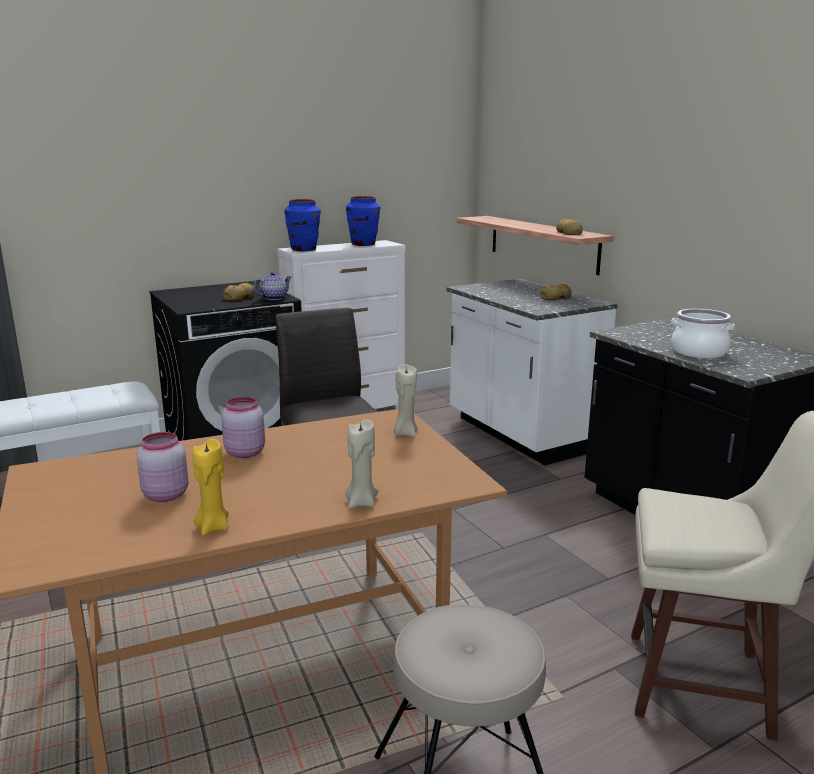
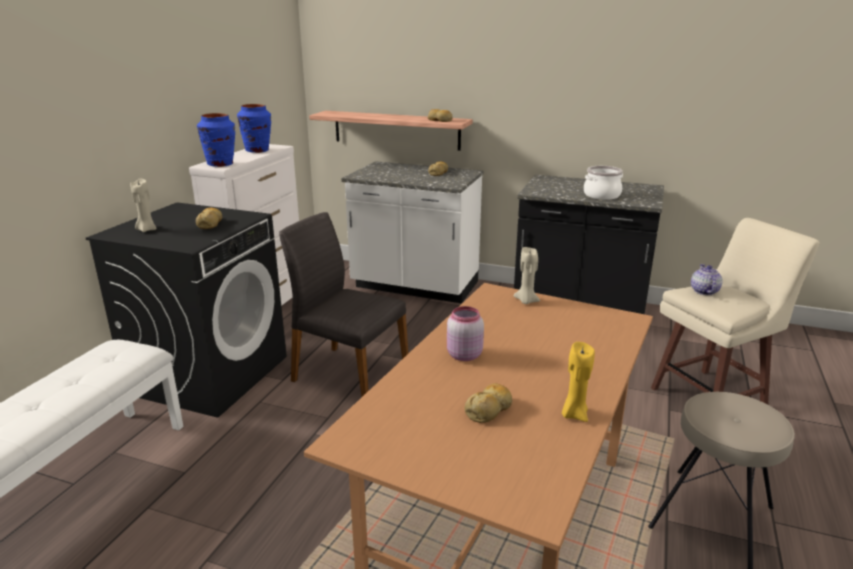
camera: 40 degrees left, 5 degrees up
(165, 495) = (489, 409): pink jar -> bread
(273, 298) = (243, 217): teapot -> teapot (703, 291)
(361, 502) = (609, 356): beige candle -> beige candle (146, 230)

